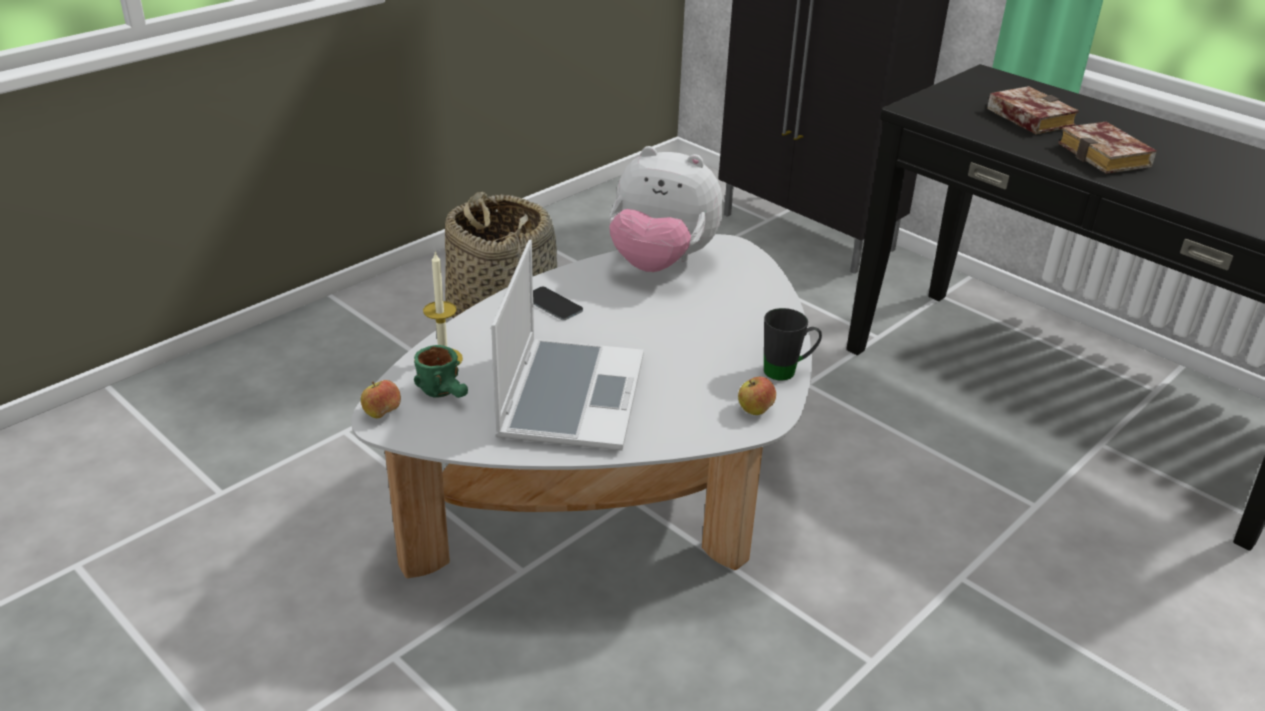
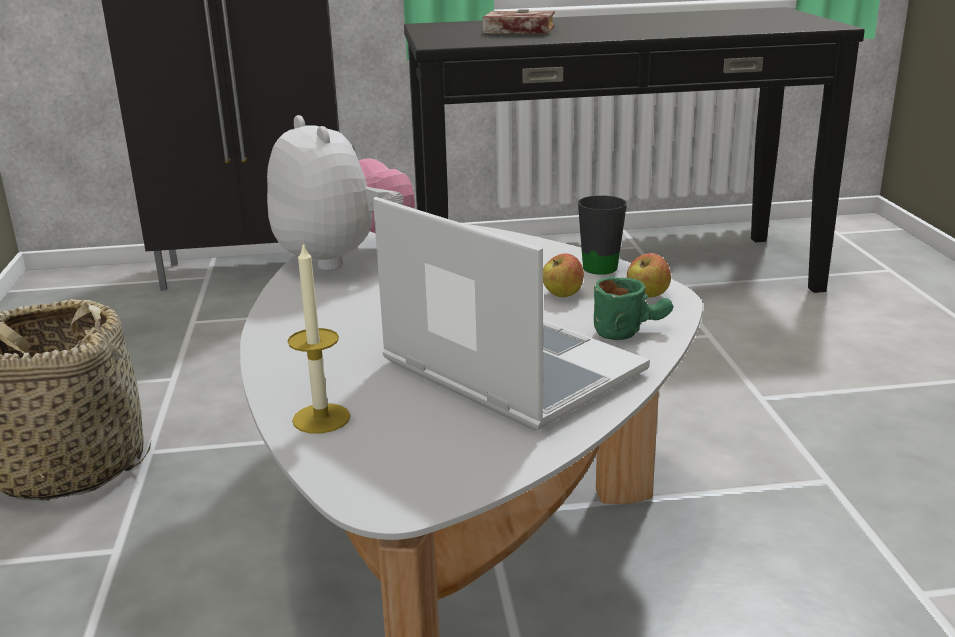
camera: 50 degrees left, 10 degrees down
(382, 413) = (376, 497): apple -> apple (562, 294)
(447, 393) = (398, 438): green mug -> green mug (630, 330)
(552, 304) = (320, 325): phone -> none
(661, 263) = (342, 258): plush toy -> plush toy turned 90 degrees counterclockwise
(1108, 157) = (614, 31): book -> none

